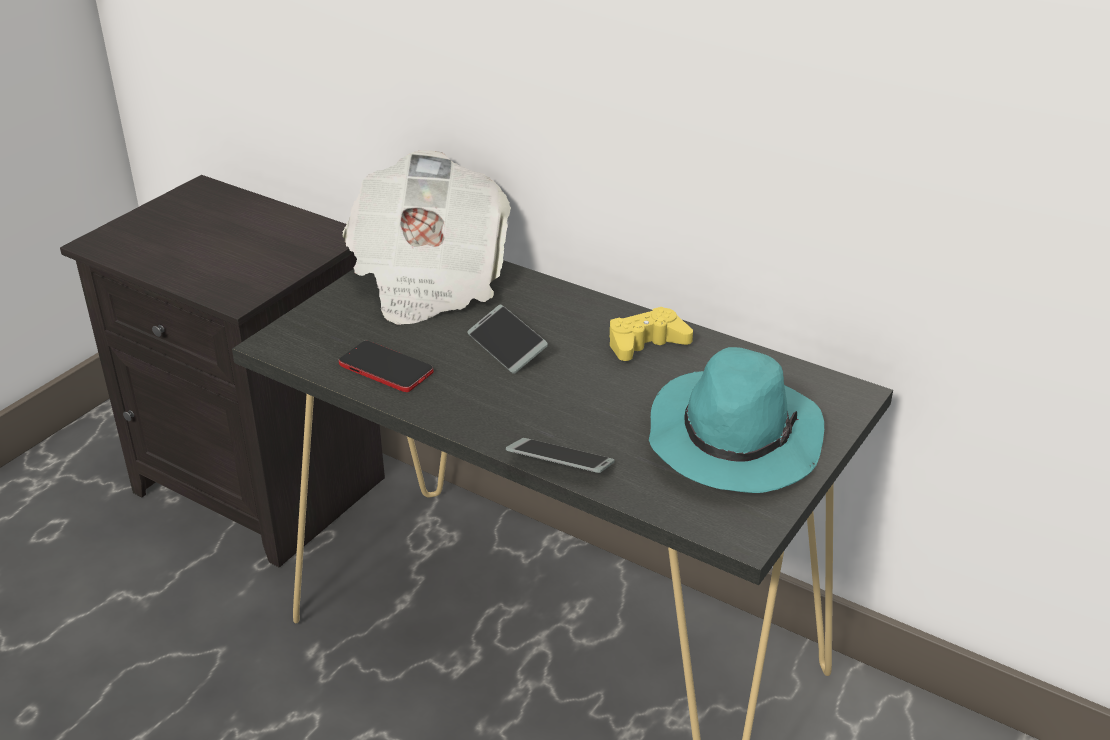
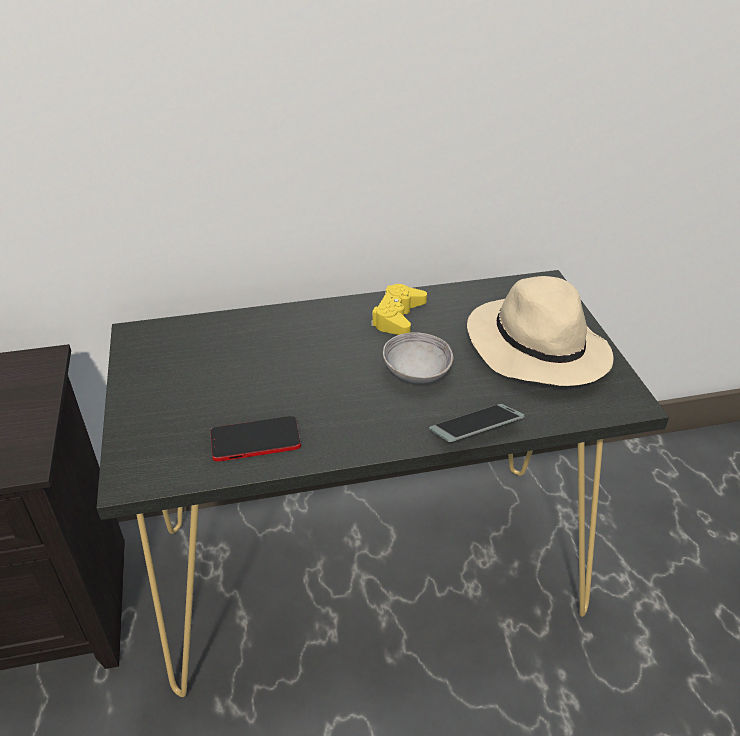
camera: 45 degrees left, 5 degrees up
(428, 279) = (183, 354): newspaper -> none
(507, 347) = (317, 371): phone -> none
(585, 395) = (417, 373): none -> grey bowl
(733, 438) = (535, 347): turquoise hat -> beige hat

